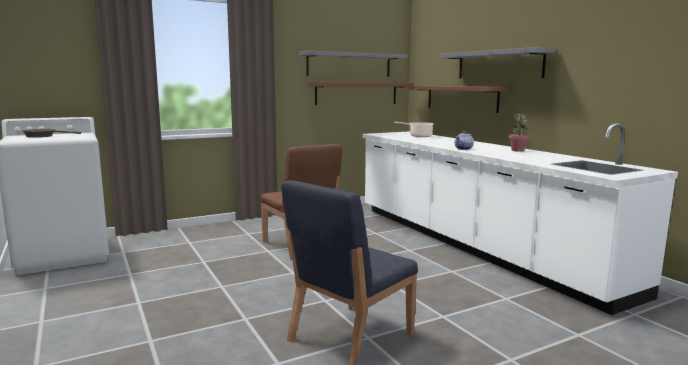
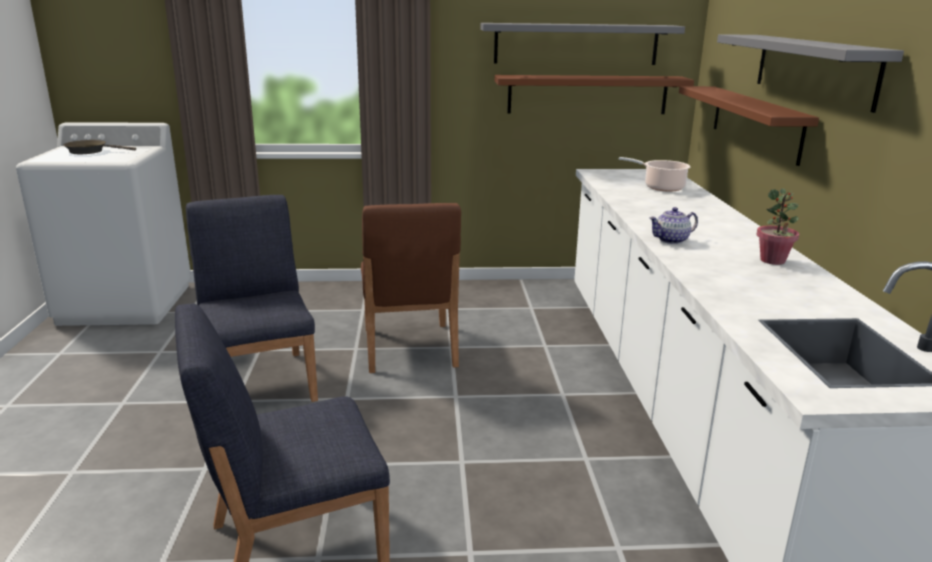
camera: 25 degrees right, 10 degrees up
(227, 275) = (261, 382): none -> blue chair

